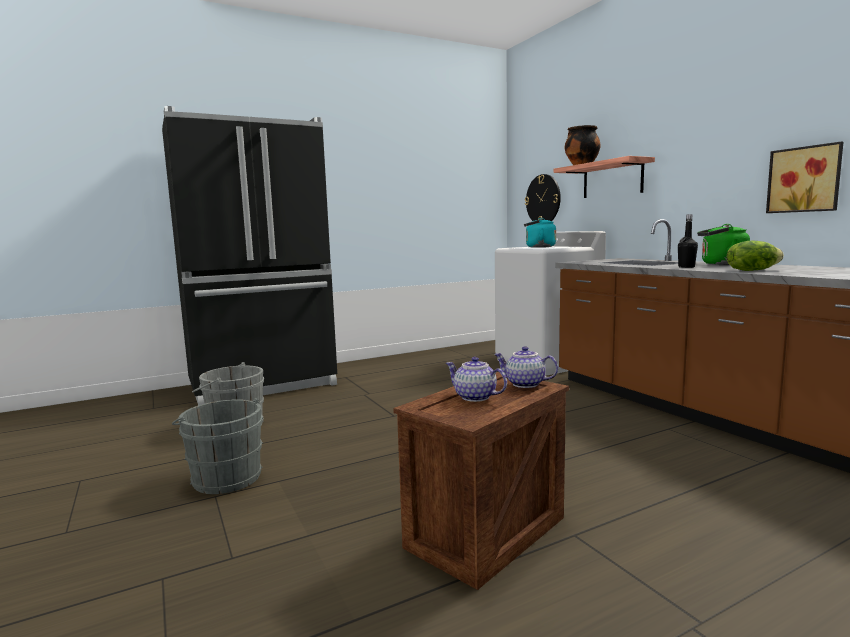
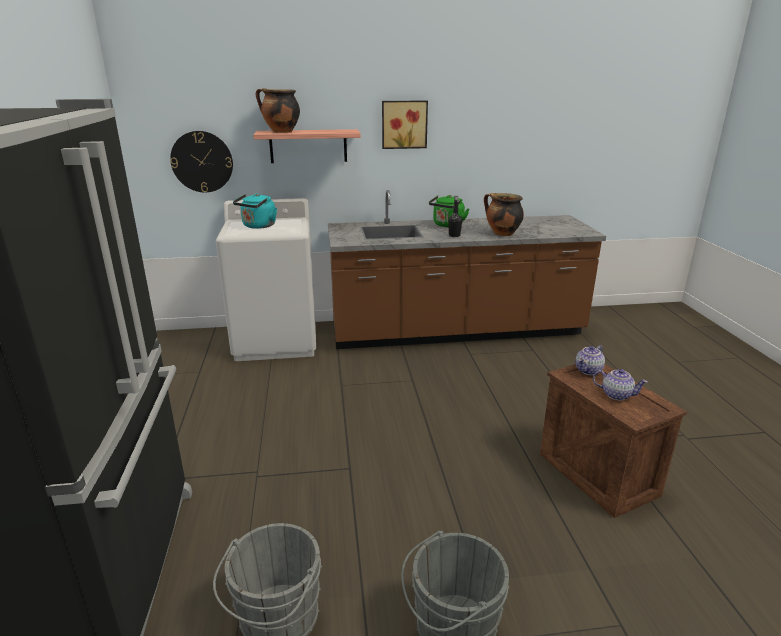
camera: 70 degrees left, 15 degrees up
(475, 397) = (616, 394): teapot -> teapot turned 120 degrees counterclockwise
(752, 270) = (502, 234): lettuce -> cooking pot
(805, 179) = (480, 160): picture -> picture (404, 124)

